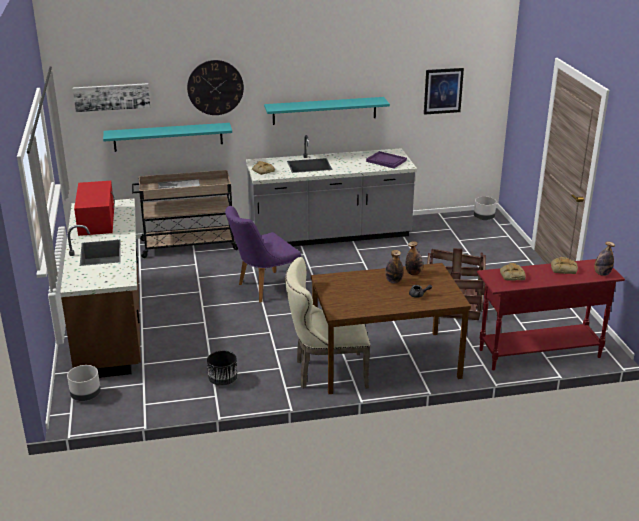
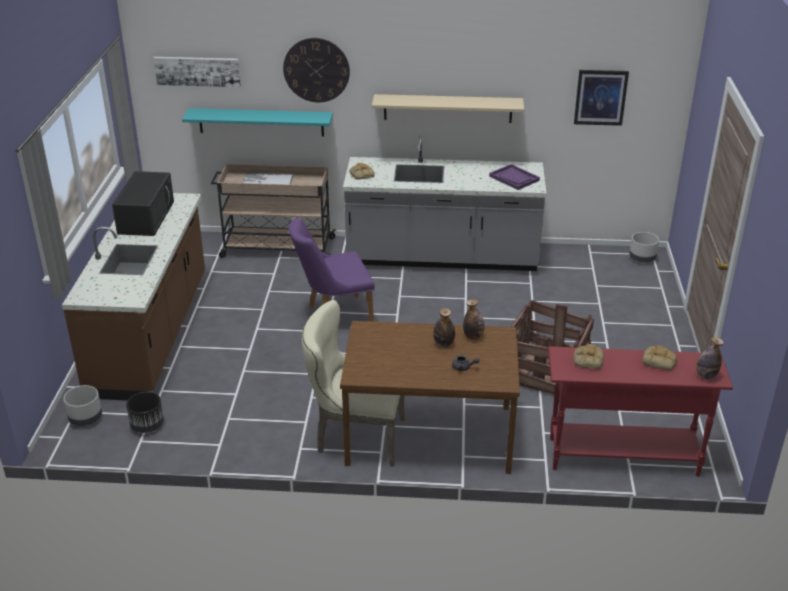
camera: 15 degrees right, 5 degrees up
(96, 220) = (146, 216): red microwave -> black microwave
(222, 380) = (236, 426): black planter -> black planter (147, 426)
(324, 110) = (447, 108): turquoise shelf -> beige shelf

